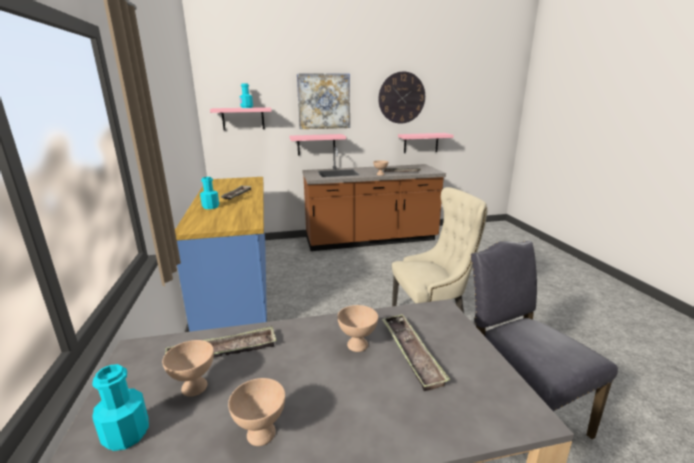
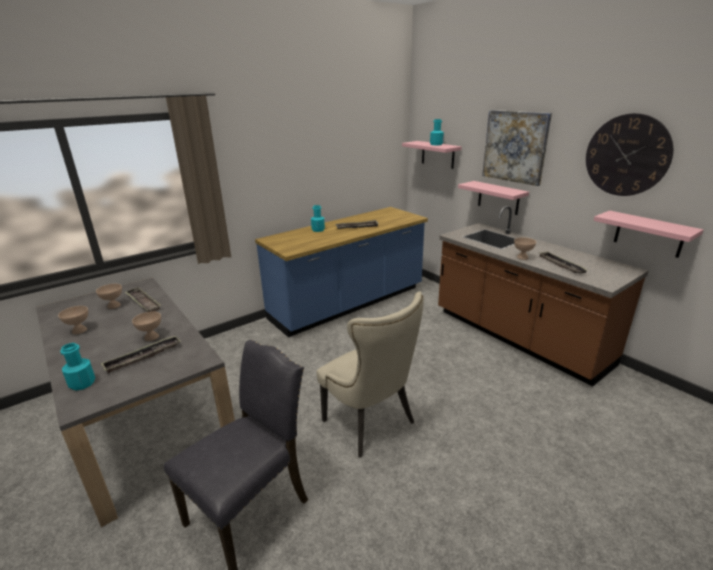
camera: 65 degrees right, 5 degrees up
(126, 434) = (85, 304): turquoise bottle -> turquoise bottle (82, 383)

